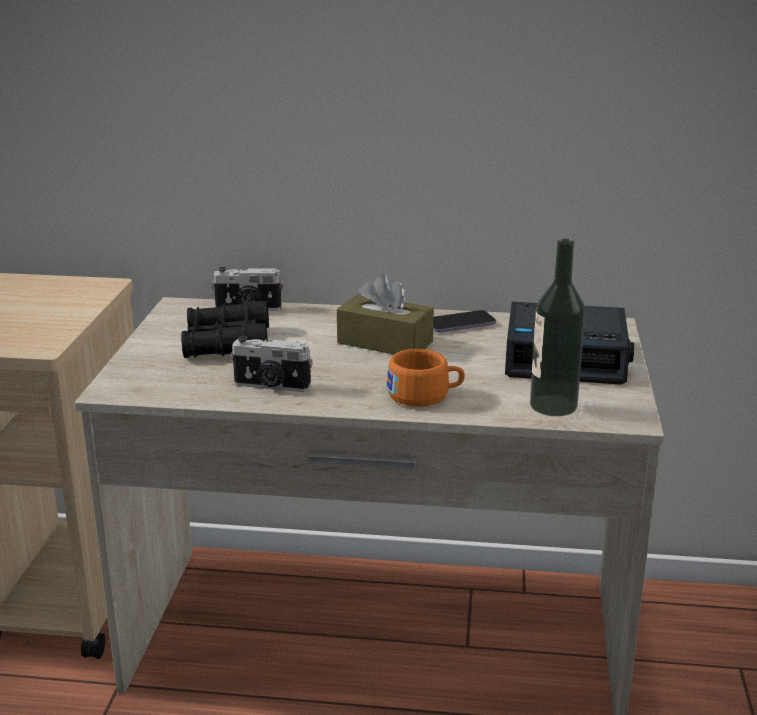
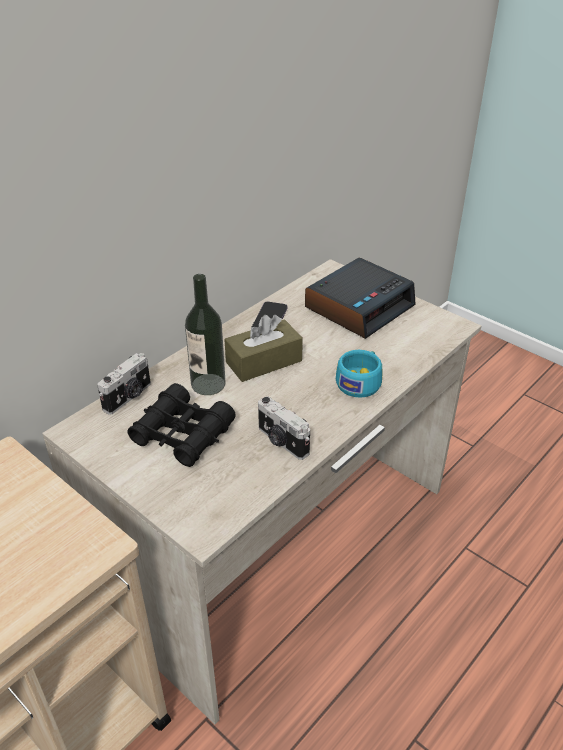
camera: 55 degrees left, 15 degrees up
(271, 386) = (281, 442): camera -> camera turned 90 degrees clockwise
(425, 396) = (360, 382): orange cup -> turquoise cup
(553, 405) = (417, 342): bottle -> bottle (208, 384)

